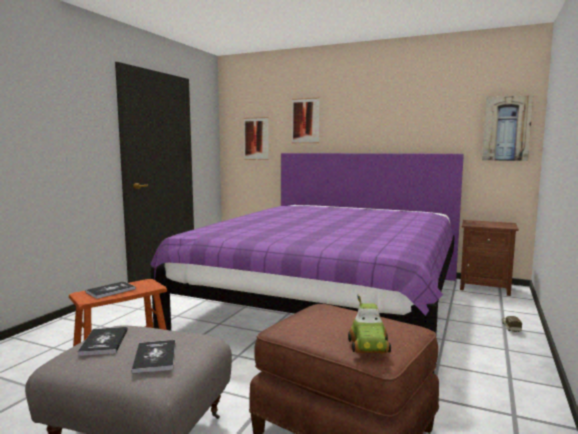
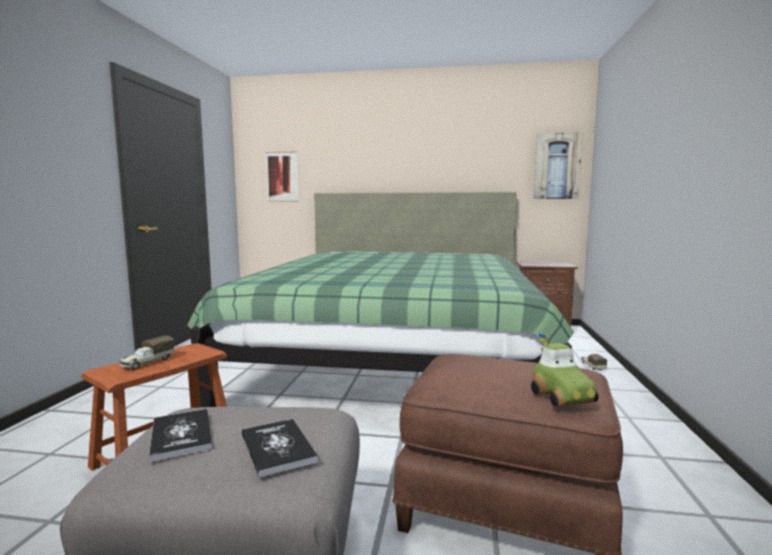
camera: 15 degrees left, 0 degrees up
(111, 291) = (147, 363): book -> toy truck
(305, 120) = (342, 156): picture -> none
(328, 301) = (395, 356): purple bed -> green bed

